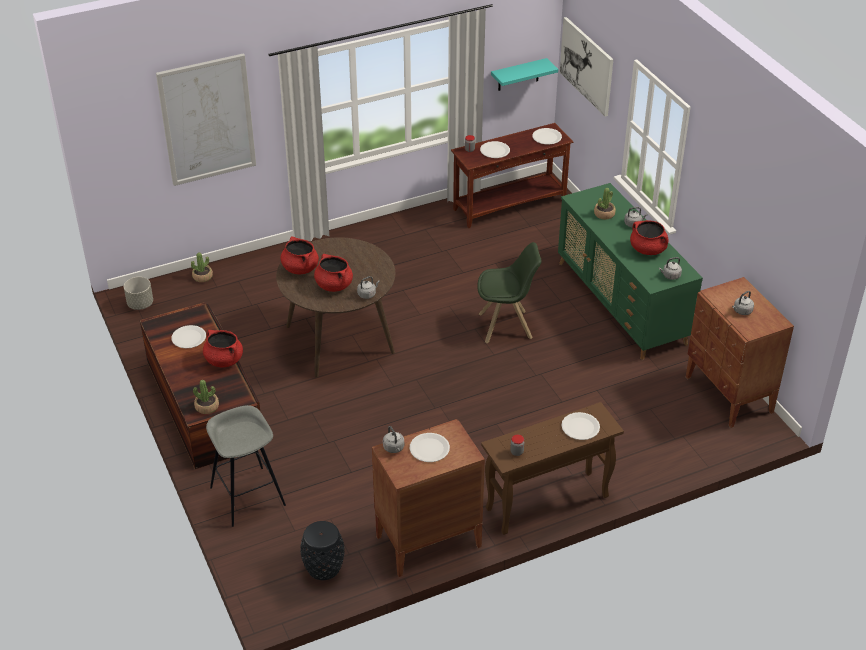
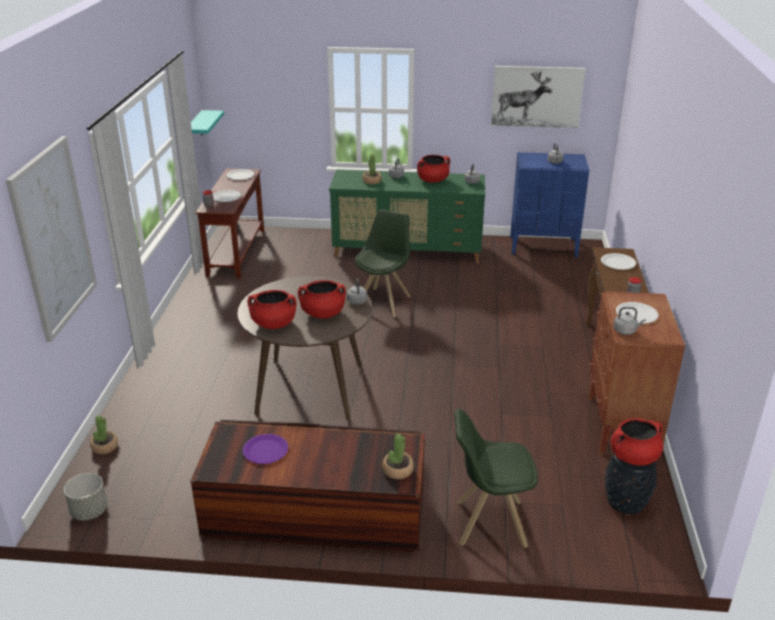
camera: 60 degrees left, 10 degrees down
(189, 338) = (265, 450): white plate -> purple plate
(223, 360) = (330, 436): red cooking pot -> red cooking pot (633, 457)
(248, 496) = (490, 523): grey stool -> green chair
(586, 66) = (254, 92): picture -> picture (536, 96)
(727, 395) = (543, 247): brown dresser -> blue dresser

